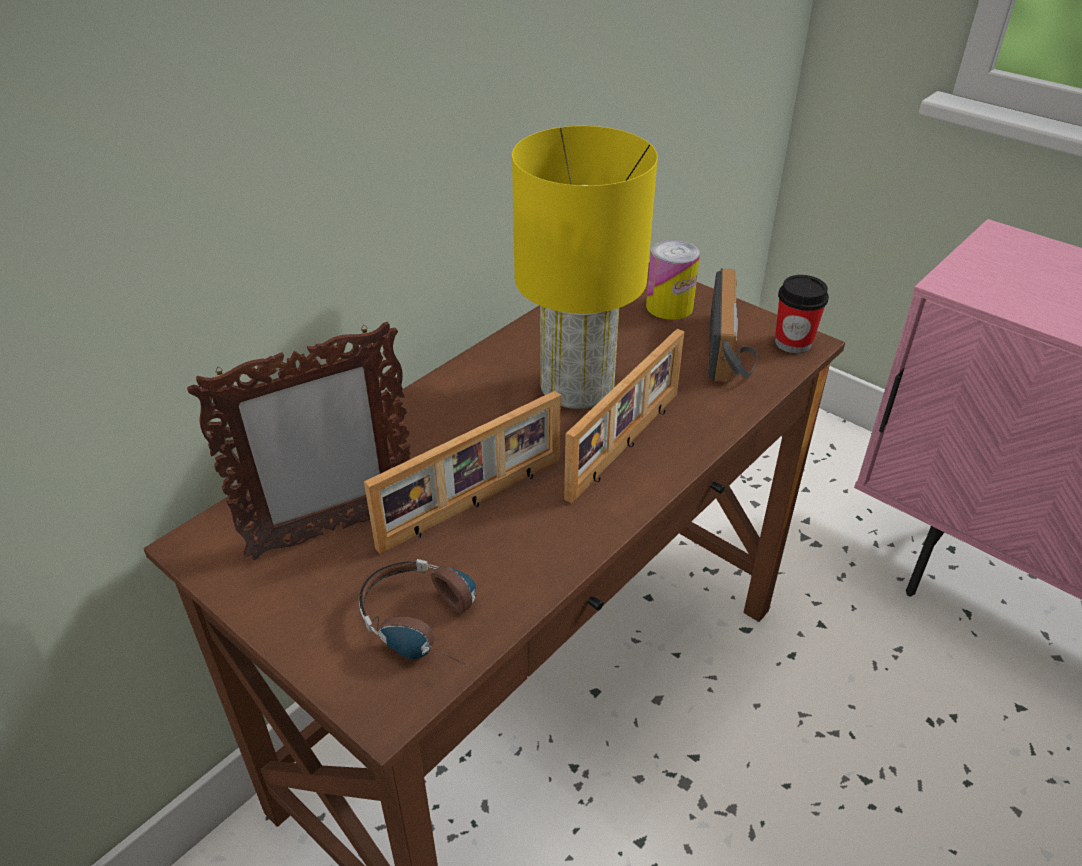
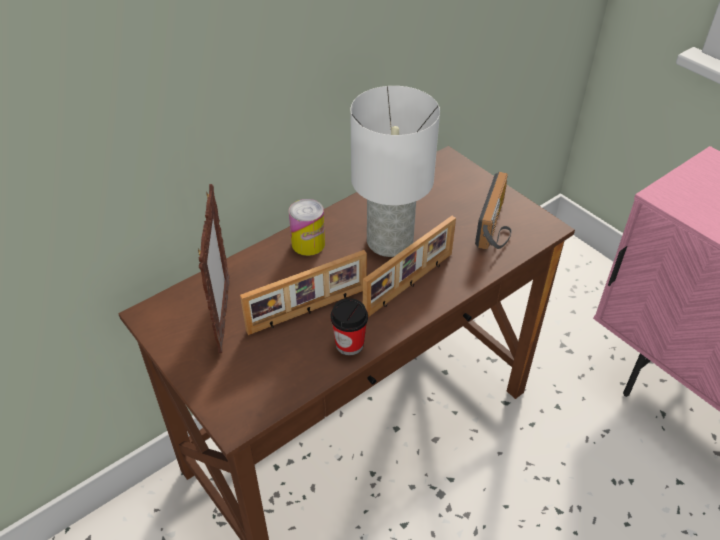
camera: 10 degrees right, 5 degrees up
(332, 530) = (223, 317): picture frame -> picture frame turned 75 degrees counterclockwise
(432, 625) = (268, 381): headphones -> none
(578, 386) = (390, 241): yellow table lamp -> white table lamp
(669, 307) = (465, 190): can -> can (308, 244)
(793, 343) = (539, 226): cup -> cup (349, 344)

